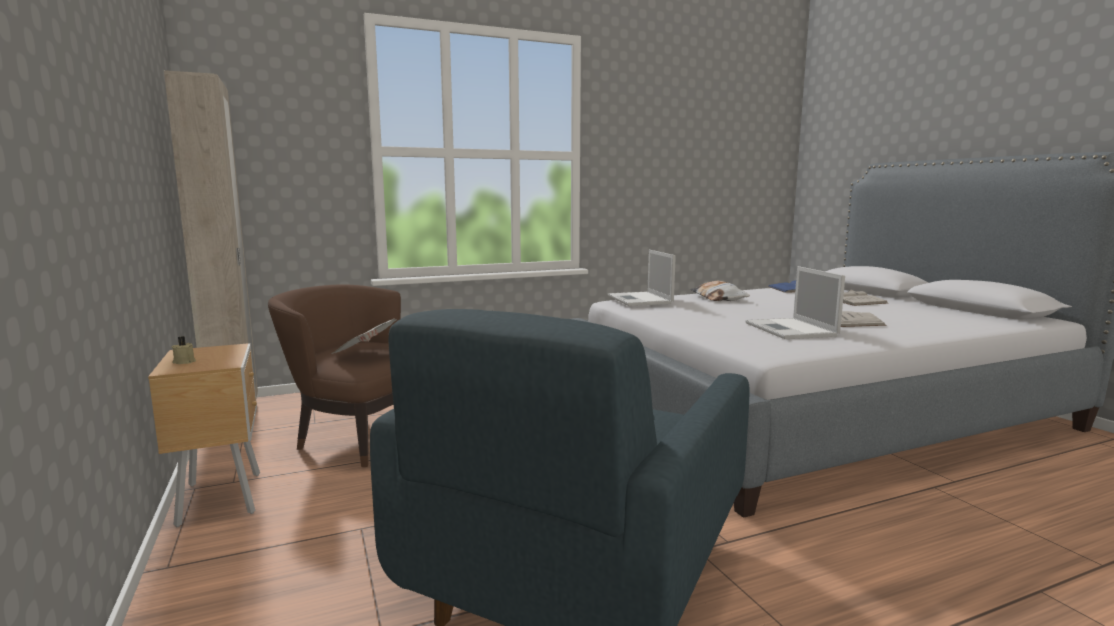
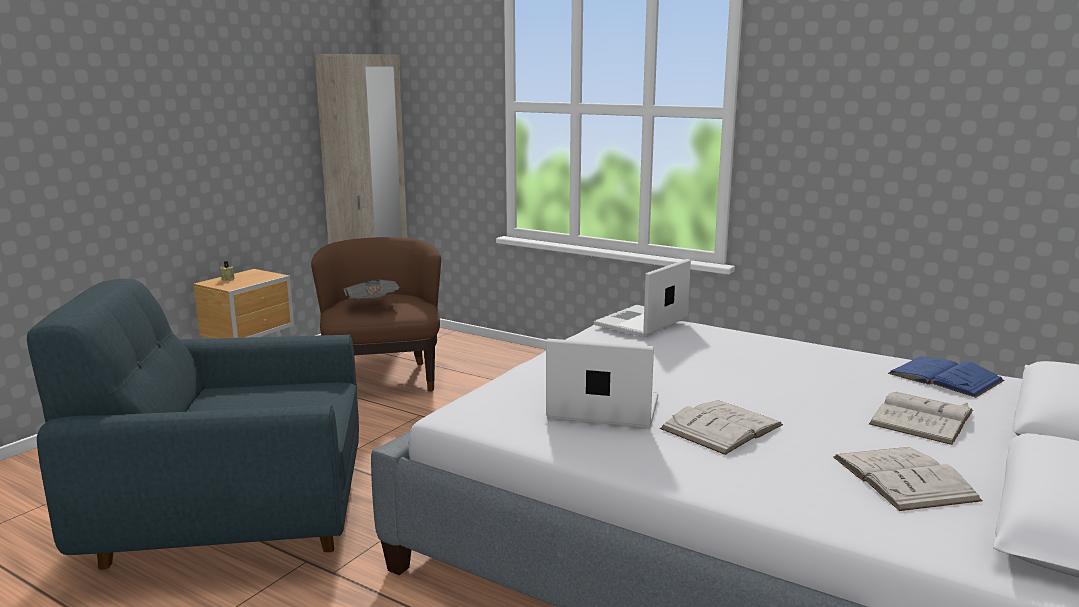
camera: 55 degrees right, 5 degrees up
(718, 298) = (745, 350): pillow -> none
(791, 330) = (601, 408): laptop -> laptop turned 60 degrees clockwise
(926, 314) = (903, 478): none -> white book

